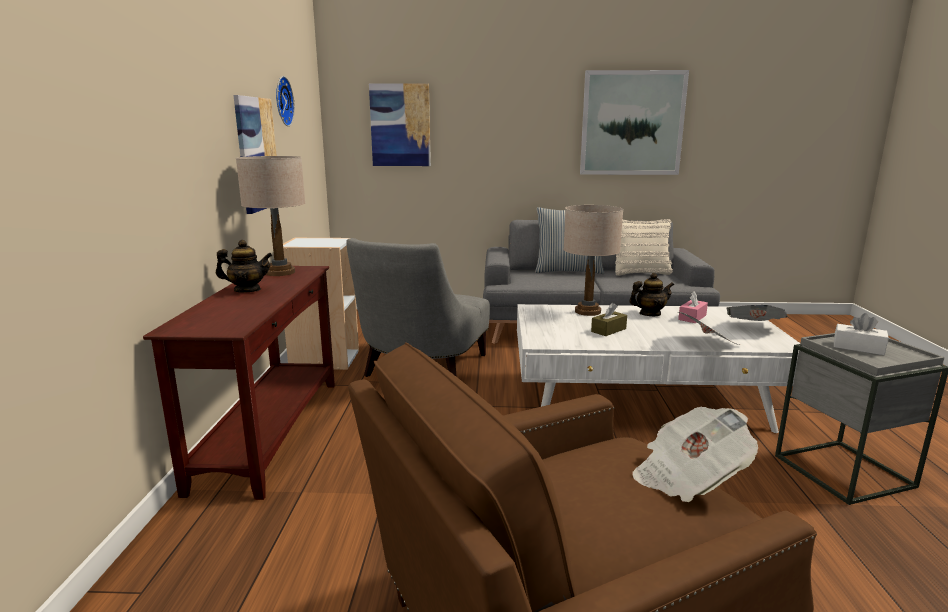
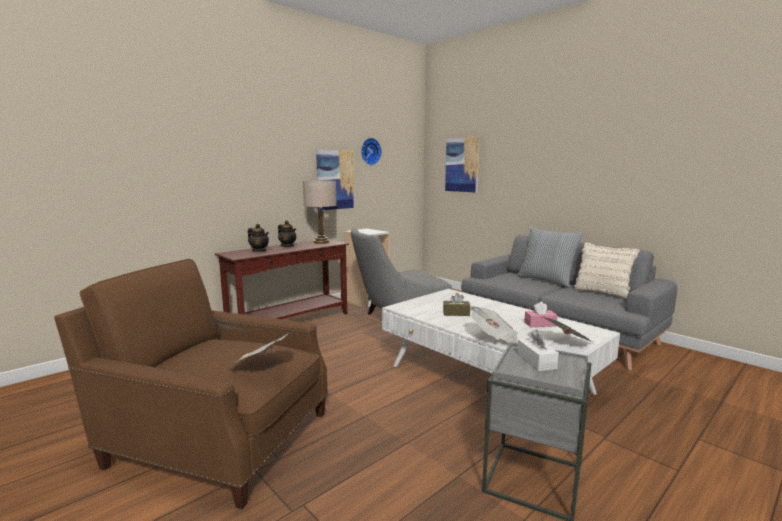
camera: 45 degrees right, 5 degrees down
(588, 311) = (476, 302): beige table lamp -> none
(632, 123) = (627, 162): picture -> none
(649, 314) = (514, 314): teapot -> teapot (259, 251)

